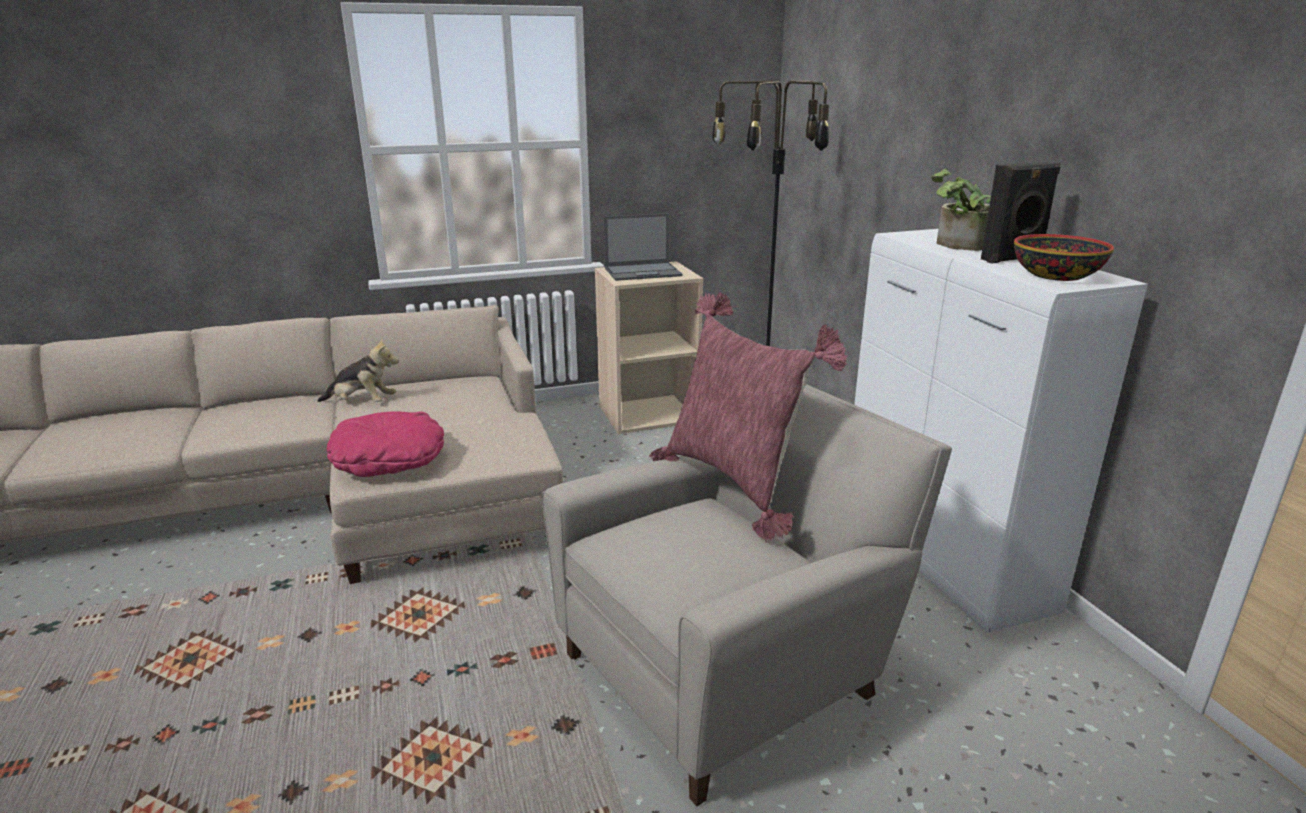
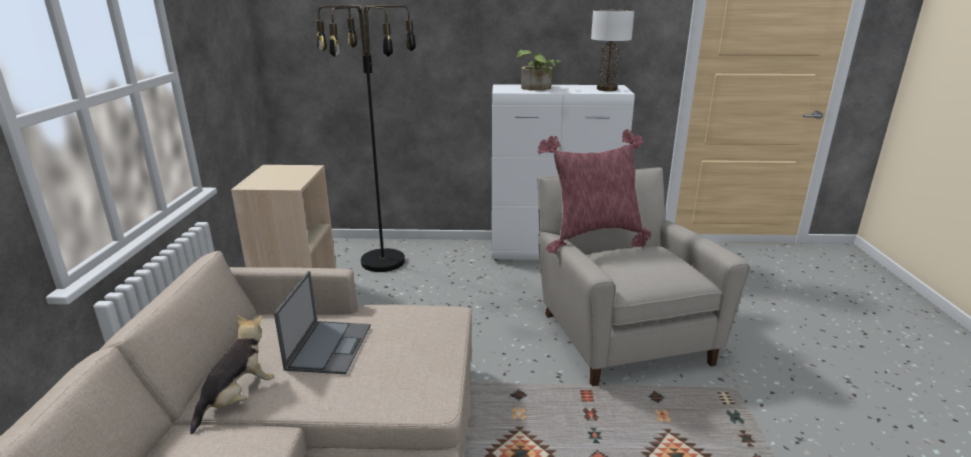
camera: 70 degrees left, 0 degrees up
(389, 458) = (405, 382): pink pillow -> none
(643, 272) = (277, 177): laptop -> laptop (329, 346)
(1013, 259) = (572, 88): black speaker -> none
(1057, 276) = (607, 89): bowl -> table lamp

